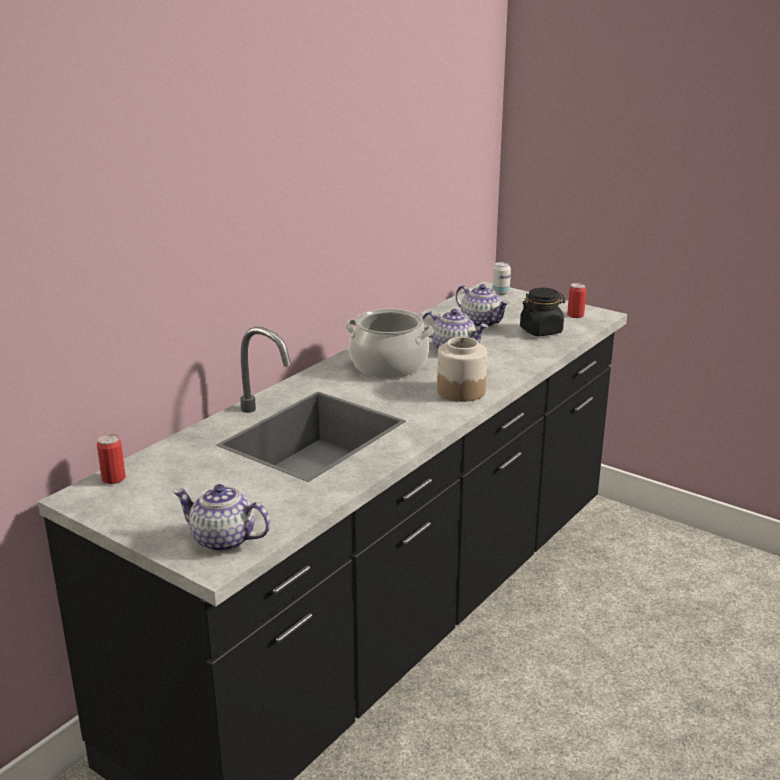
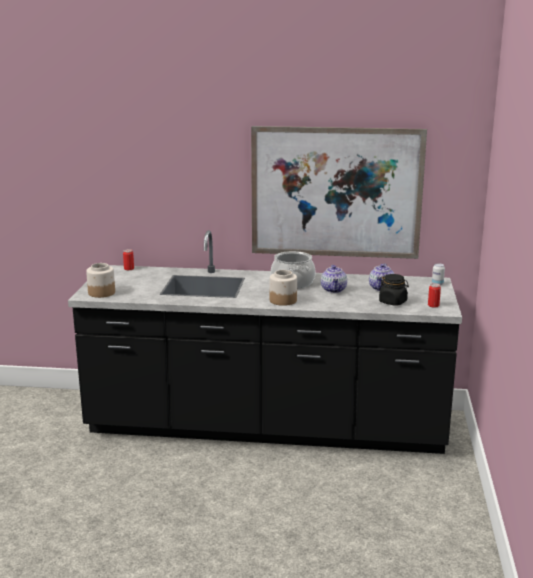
camera: 60 degrees right, 5 degrees down
(222, 540) = (101, 293): teapot -> jar
(373, 195) = (336, 192): none -> picture

